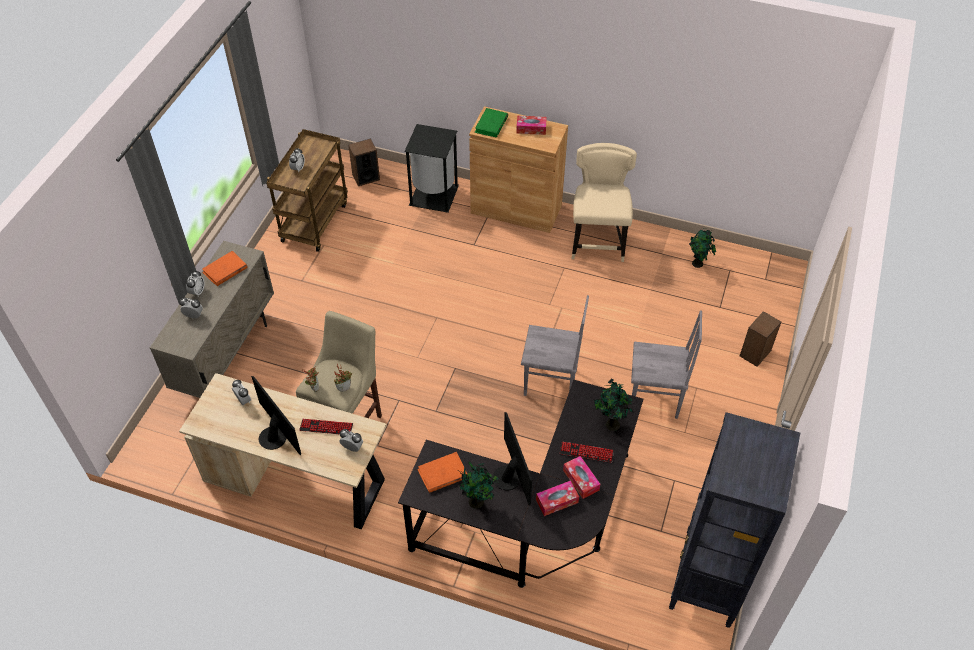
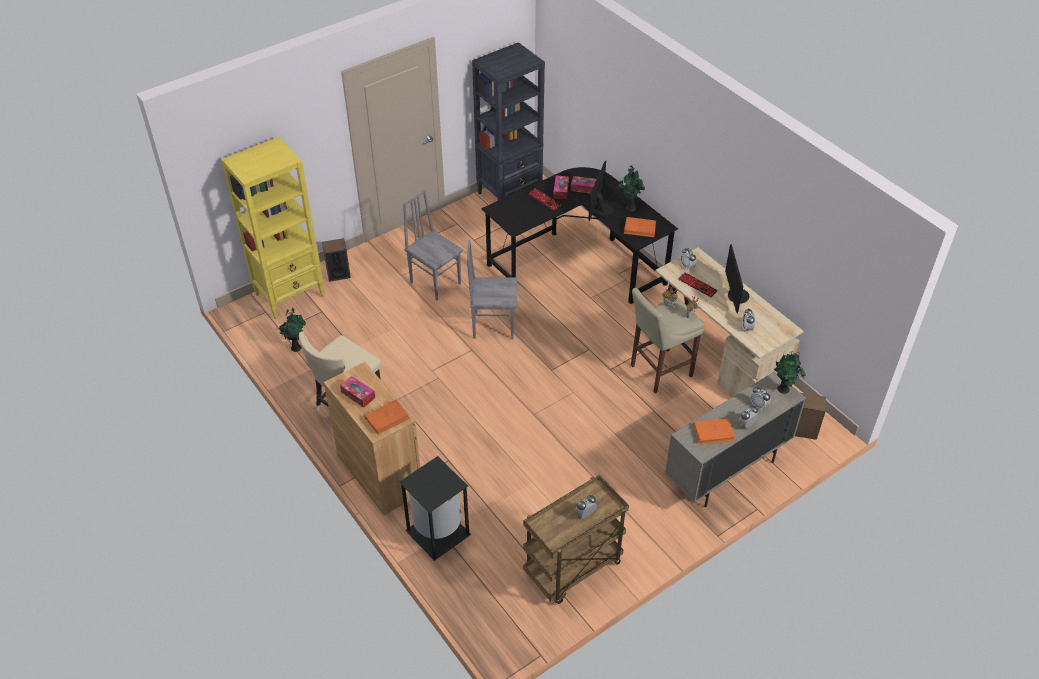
camera: 145 degrees left, 5 degrees down
(366, 177) = (485, 595): speaker -> speaker (804, 430)
(491, 125) = (387, 418): green book -> orange book
(550, 383) = (493, 325): grey chair -> grey chair turned 45 degrees counterclockwise
(611, 424) = (515, 205): potted plant -> potted plant (784, 389)
(767, 306) = (290, 295): none -> yellow bookcase

